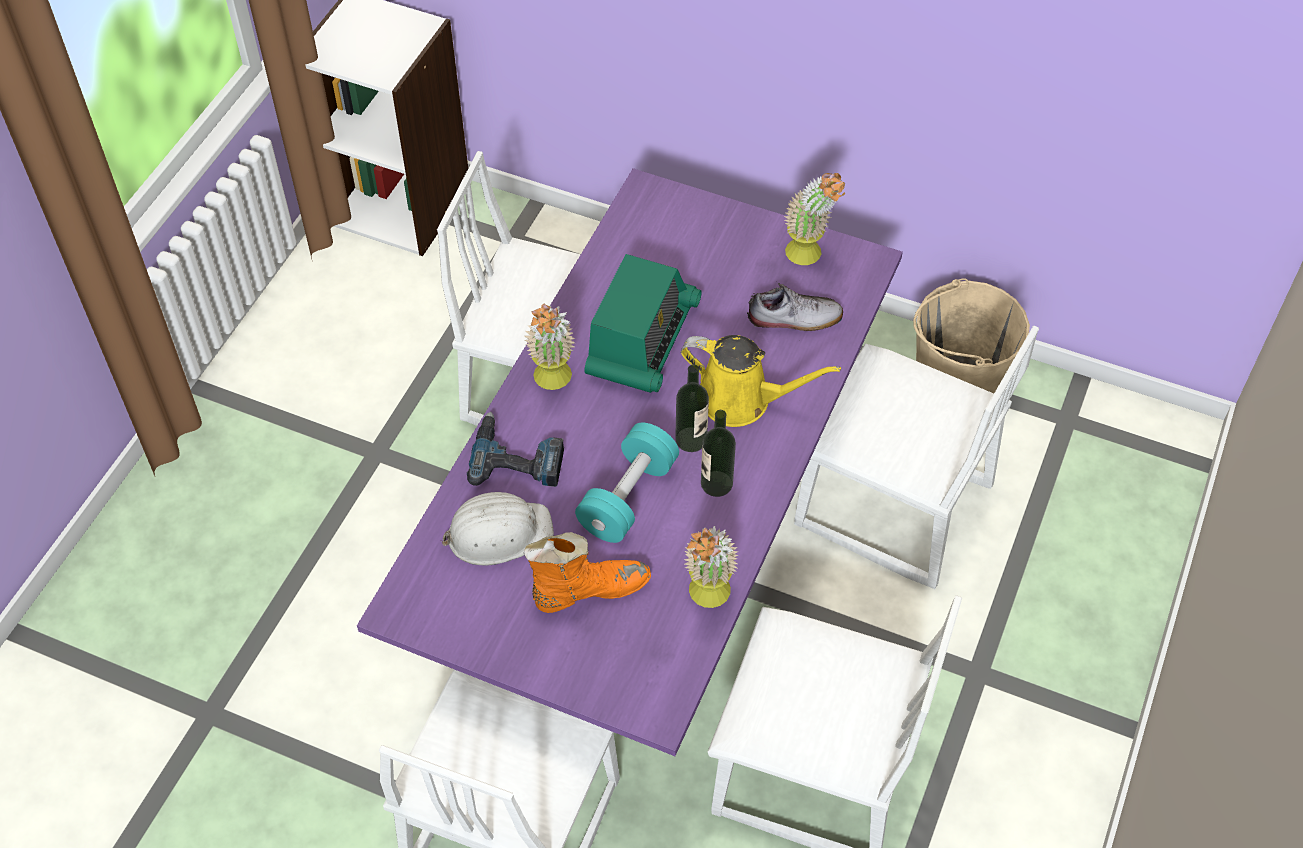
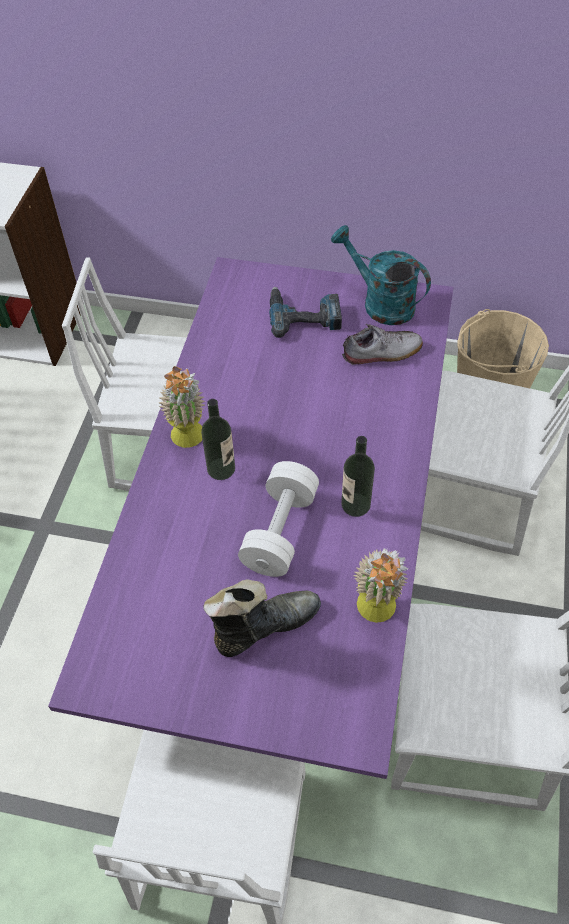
camera: 10 degrees left, 0 degrees up
(498, 533) = (168, 587): white hard hat -> none
(517, 457) = (172, 513): power drill -> power drill (304, 315)
(588, 590) = (265, 627): orange boot -> black boot
(628, 497) = (280, 531): turquoise dumbbell -> white dumbbell
(642, 340) = (258, 392): radio -> none
(691, 439) = (322, 469): bottle -> bottle (221, 468)
(741, 400) = (357, 427): yellow watering can -> none
(810, 257) = (380, 303): potted plant -> turquoise watering can

